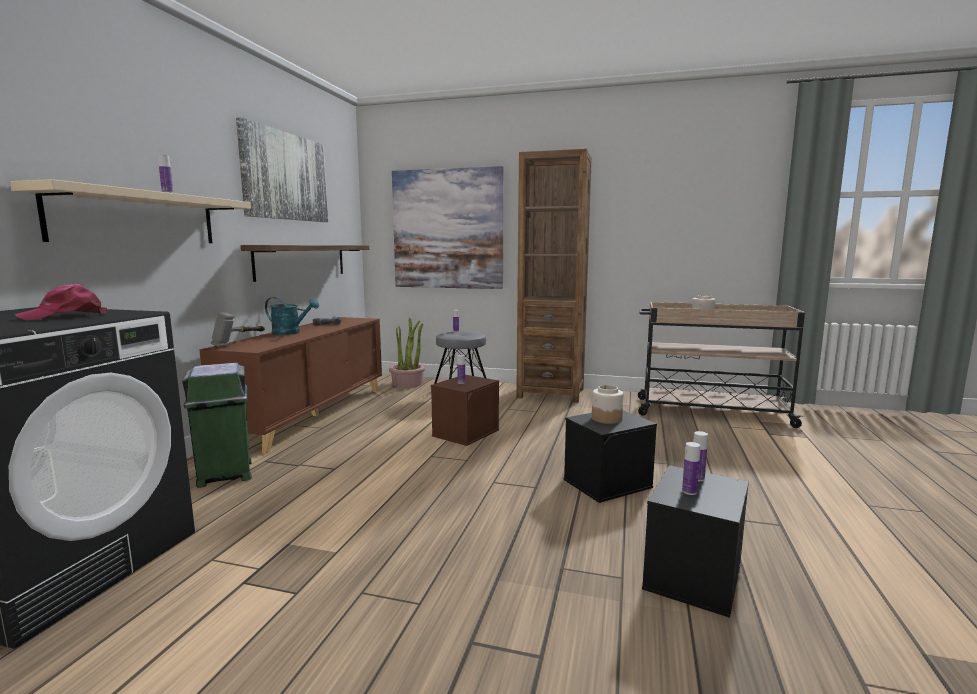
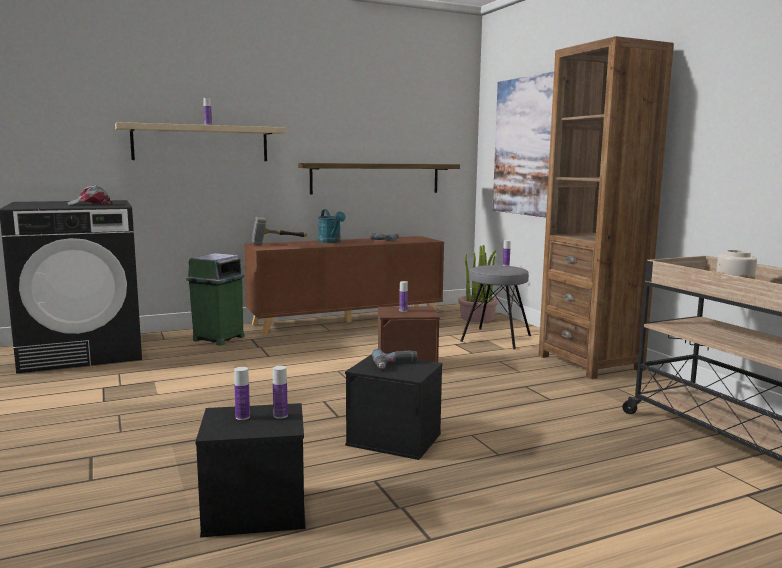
camera: 50 degrees right, 0 degrees up
(65, 316) = (90, 204): pink cap -> grey cap
(285, 176) = (361, 100): picture -> none
(606, 419) = (395, 365): jar -> power drill

